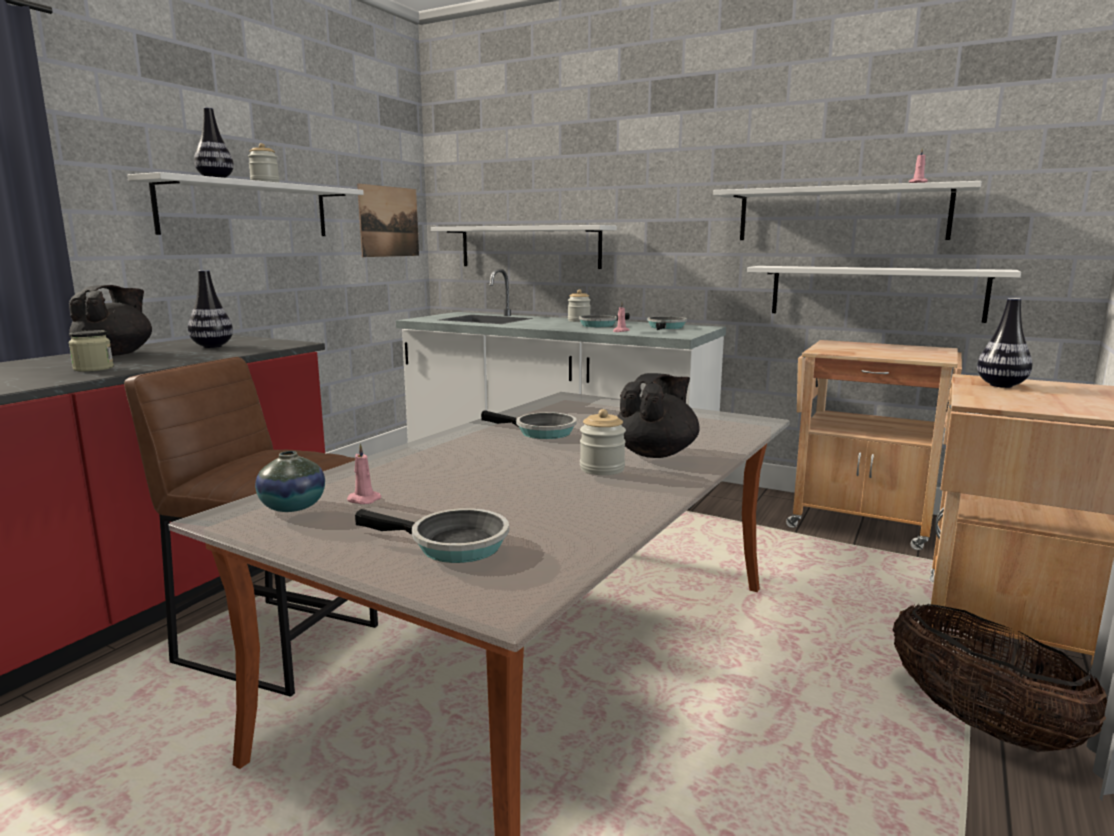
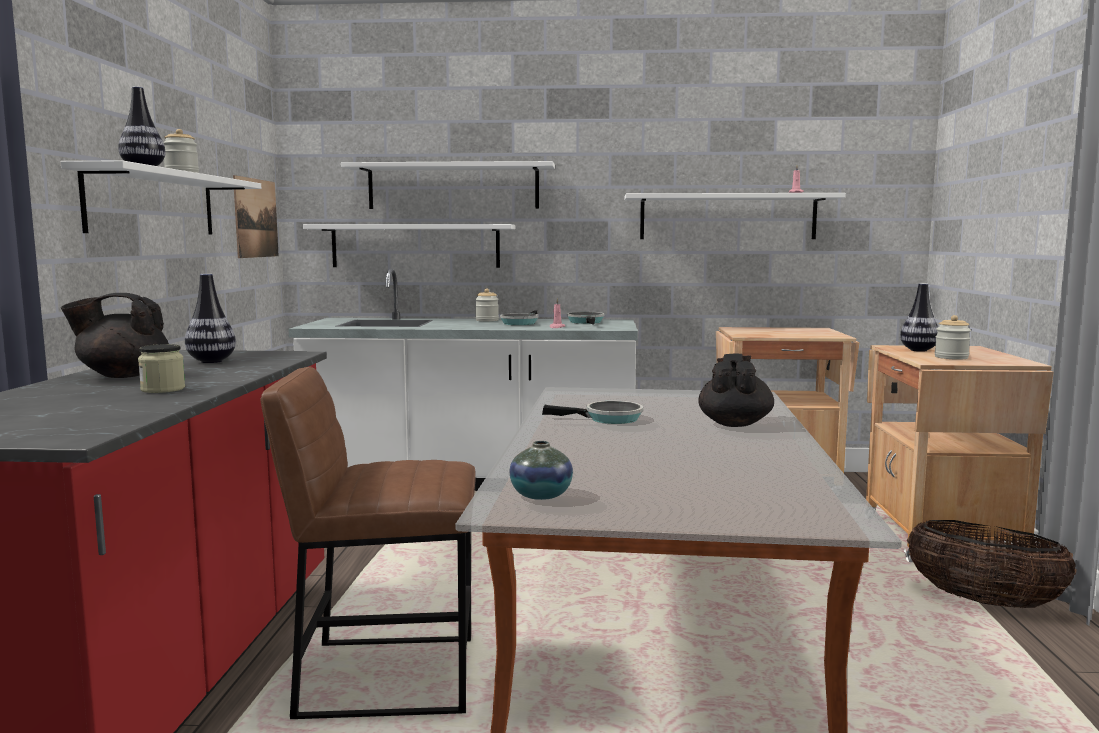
camera: 25 degrees left, 5 degrees down
(116, 354) = (122, 375): black teapot -> black teapot turned 90 degrees counterclockwise
(362, 500) = (587, 482): pink candle -> none
(451, 545) = (733, 499): frying pan -> none
(602, 469) = (720, 438): jar -> jar (951, 357)
(875, 292) = (759, 284): white shelf -> white shelf (453, 187)

